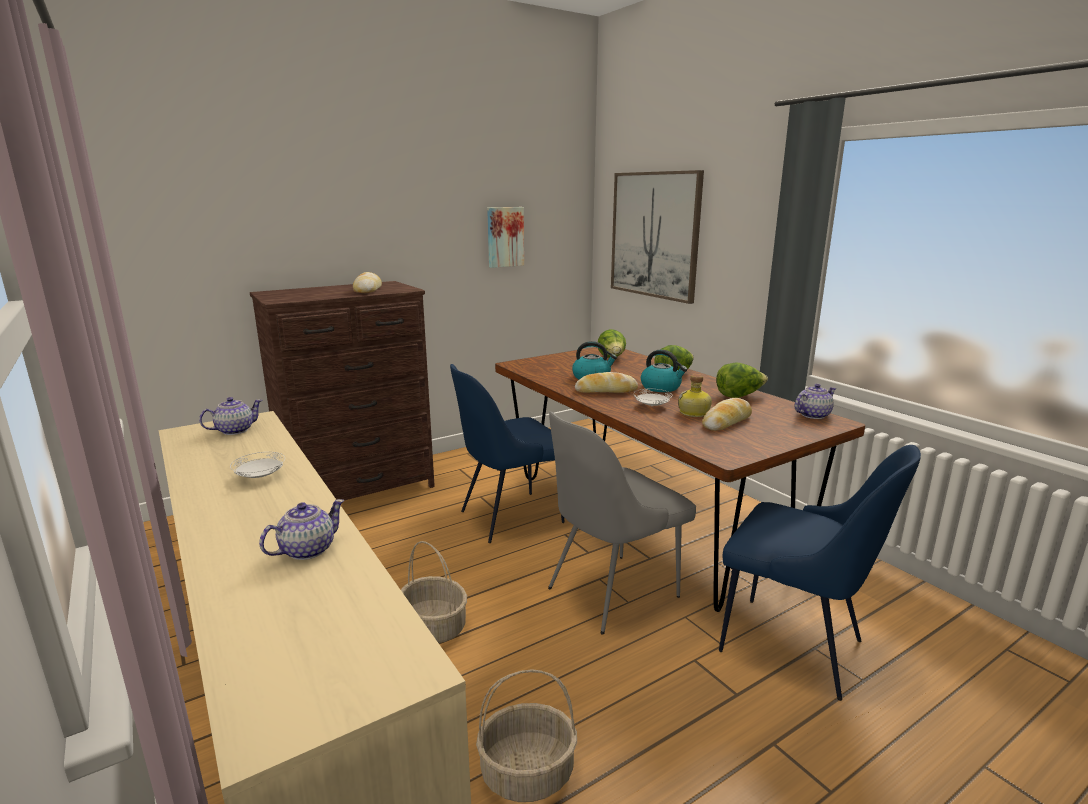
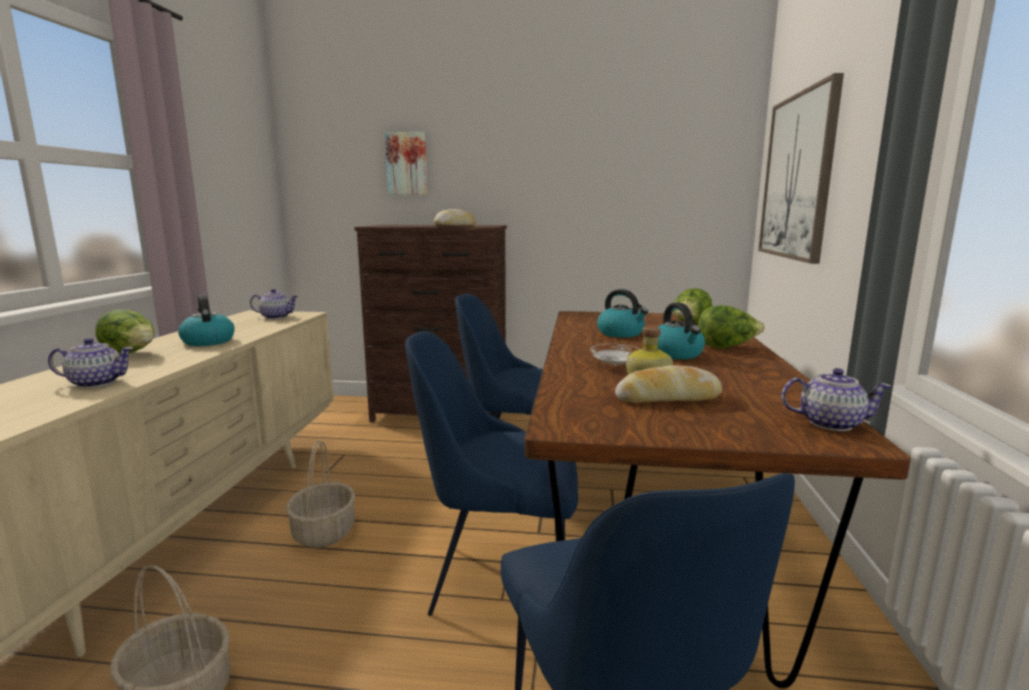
camera: 40 degrees right, 5 degrees down
(260, 477) = (208, 341): white plate -> kettle
(504, 237) = (633, 187): picture -> picture (407, 164)
(606, 391) = (603, 345): bread -> none
(612, 593) = (500, 582): grey chair -> blue chair
(739, 396) = (762, 380): lettuce -> lettuce (131, 354)

